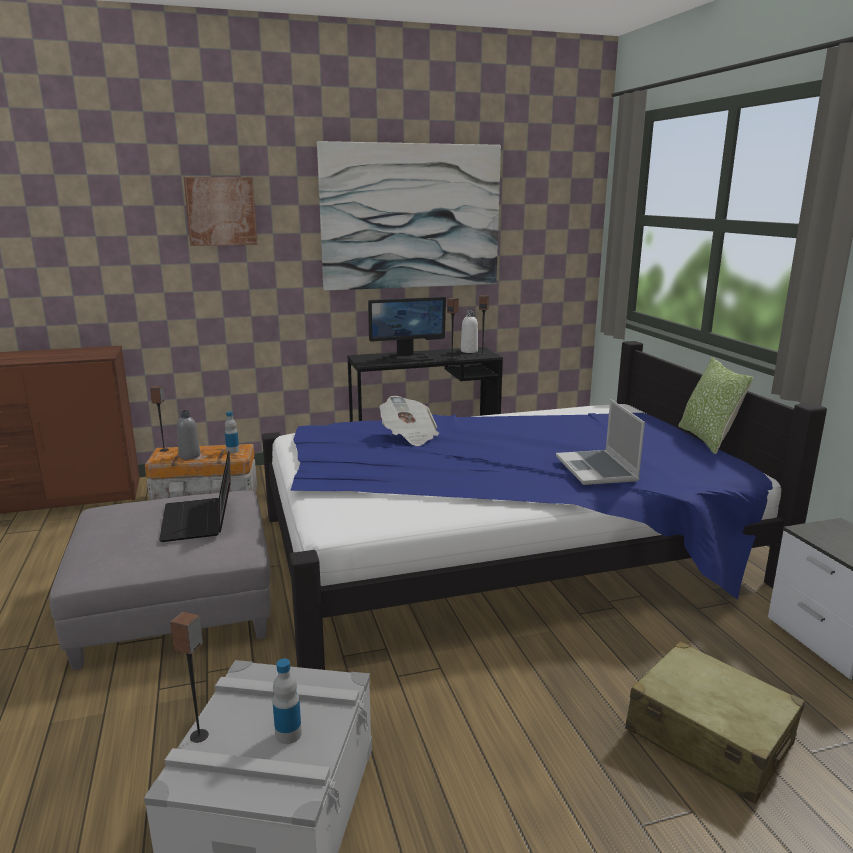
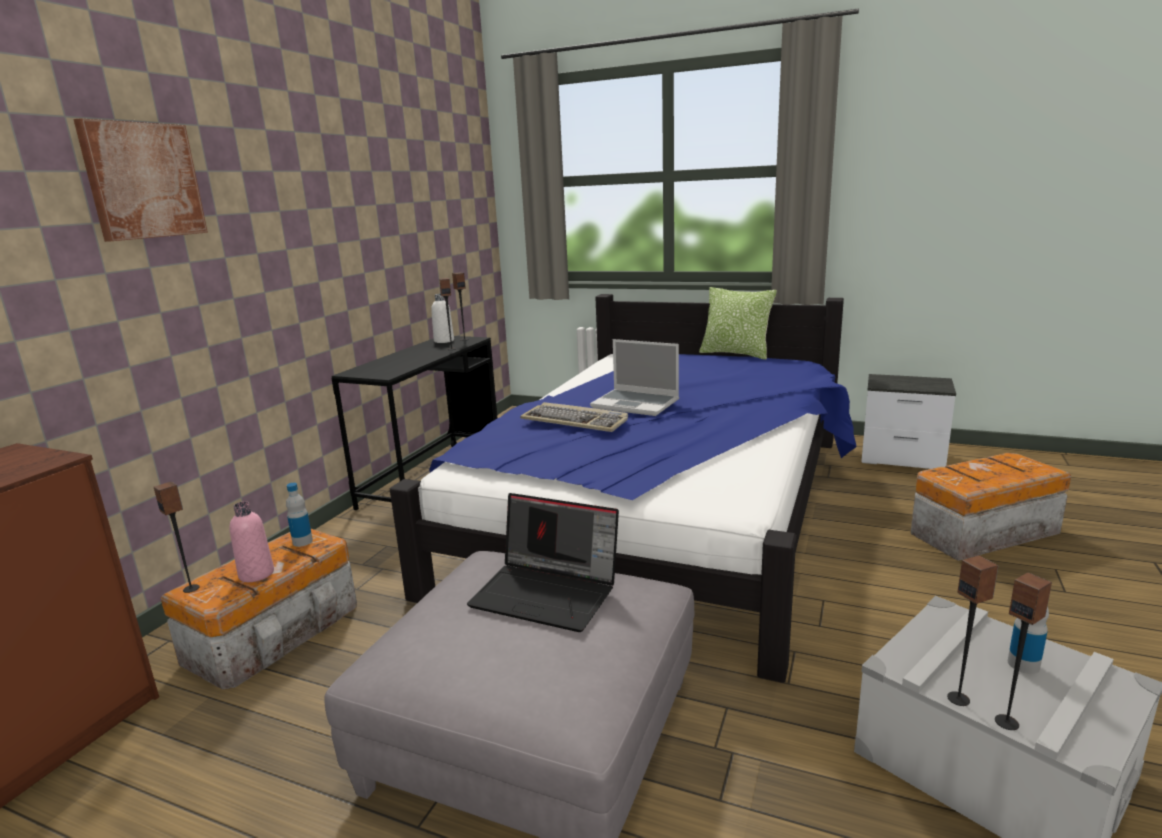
camera: 50 degrees left, 0 degrees up
(189, 456) = (256, 574): grey bottle -> pink bottle
(217, 709) = (958, 699): none -> speaker
(408, 358) = (410, 360): monitor -> none
(409, 436) = (576, 421): newspaper -> keyboard
(411, 217) = (360, 187): picture -> none
(597, 470) = (759, 388): laptop -> laptop (636, 404)
(708, 737) = (980, 533): beige suitcase -> storage box

